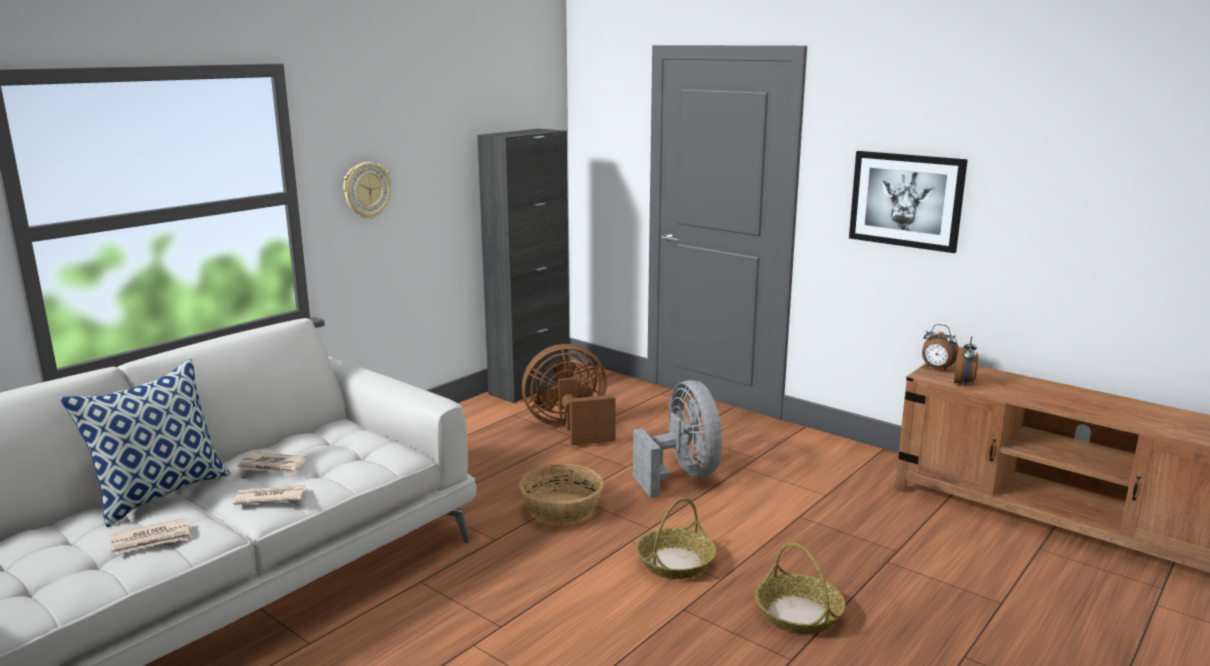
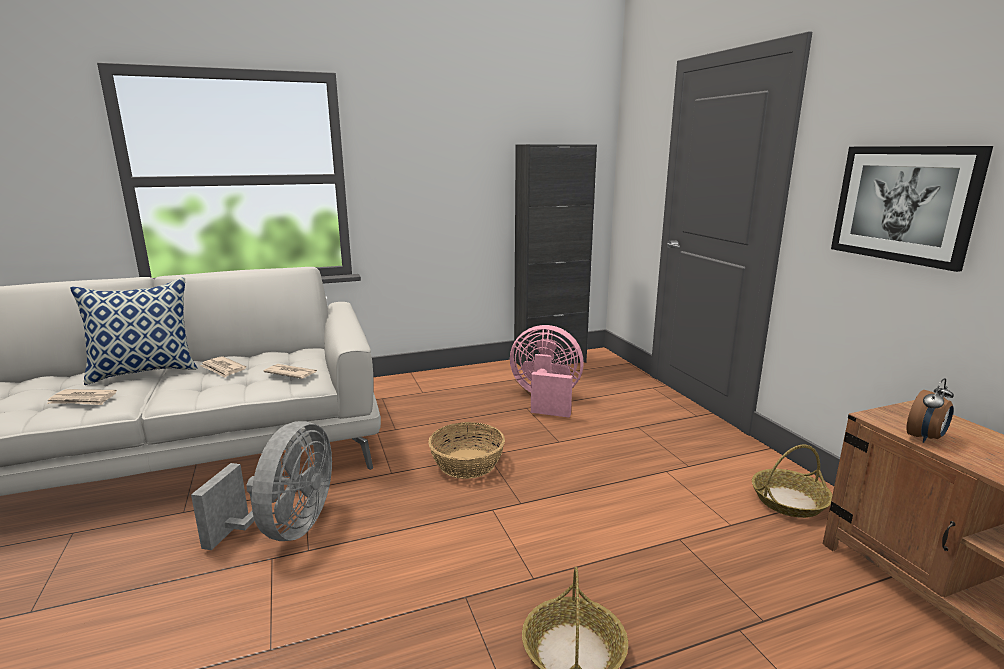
camera: 30 degrees right, 0 degrees up
(269, 497) = (185, 390): newspaper -> newspaper (291, 373)
(366, 190) = (407, 180): wall clock -> none
(570, 429) = (545, 399): brown fan -> pink fan
(675, 562) = (508, 544): basket -> basket (788, 501)
(682, 475) = (599, 463): grey fan -> grey fan (285, 529)
(936, 368) = (901, 413): alarm clock -> none

